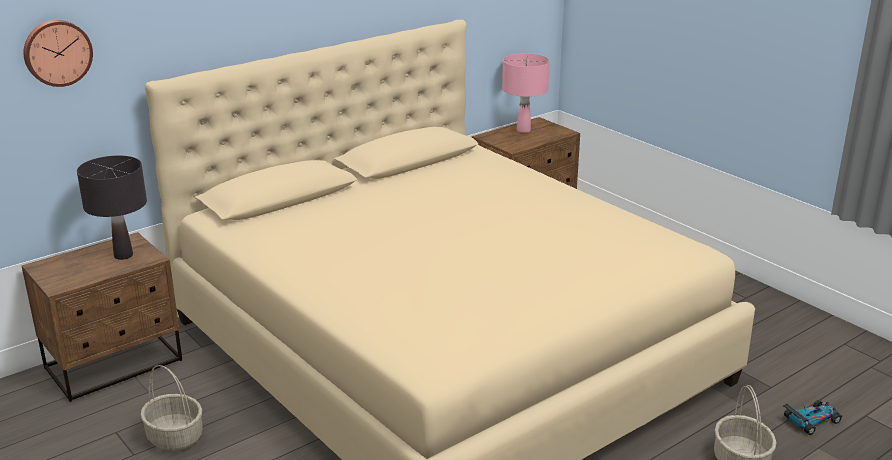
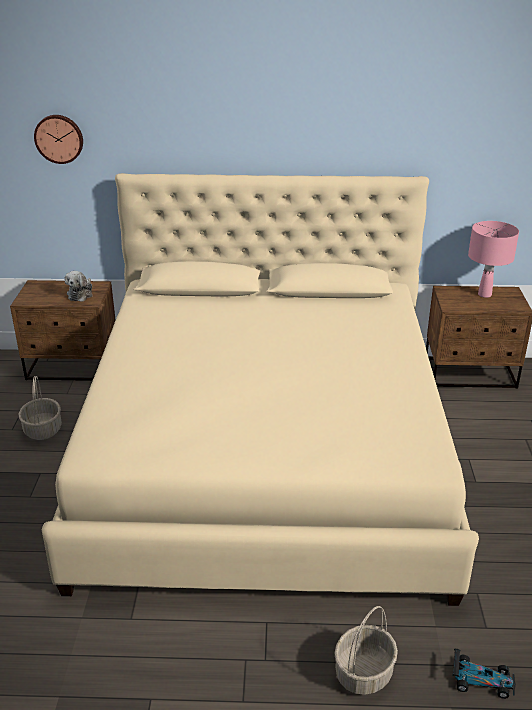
camera: 40 degrees right, 5 degrees up
(123, 255) = (81, 294): black table lamp -> plush toy

